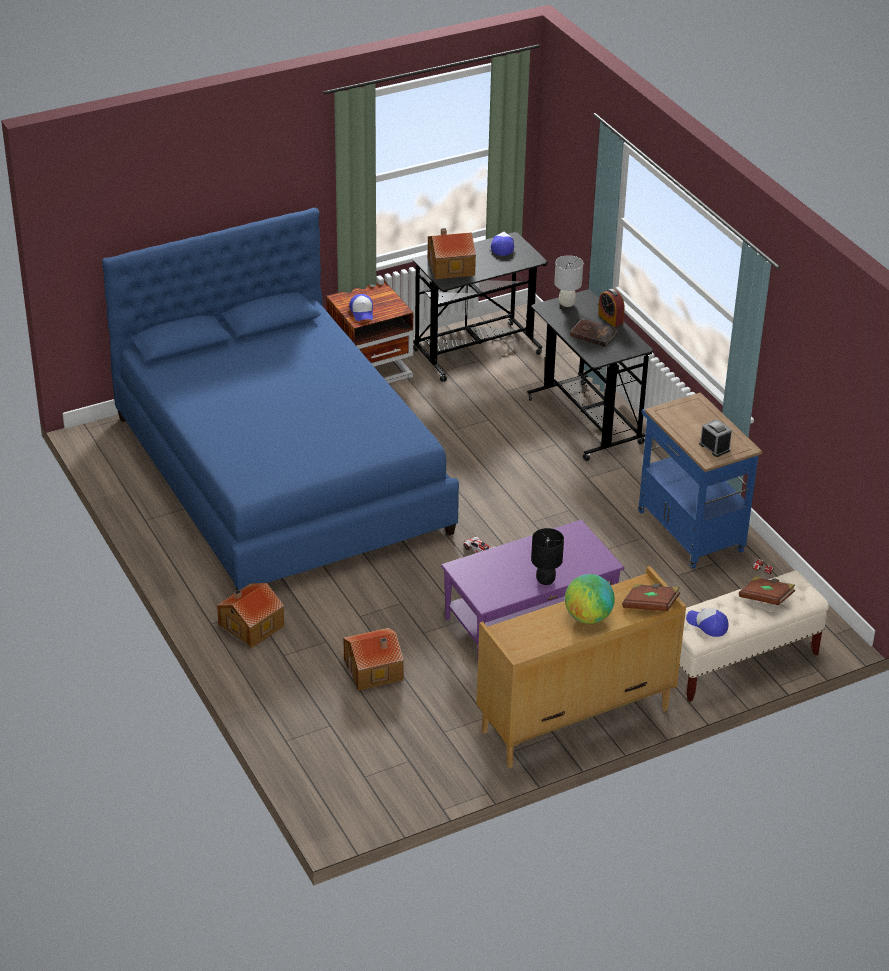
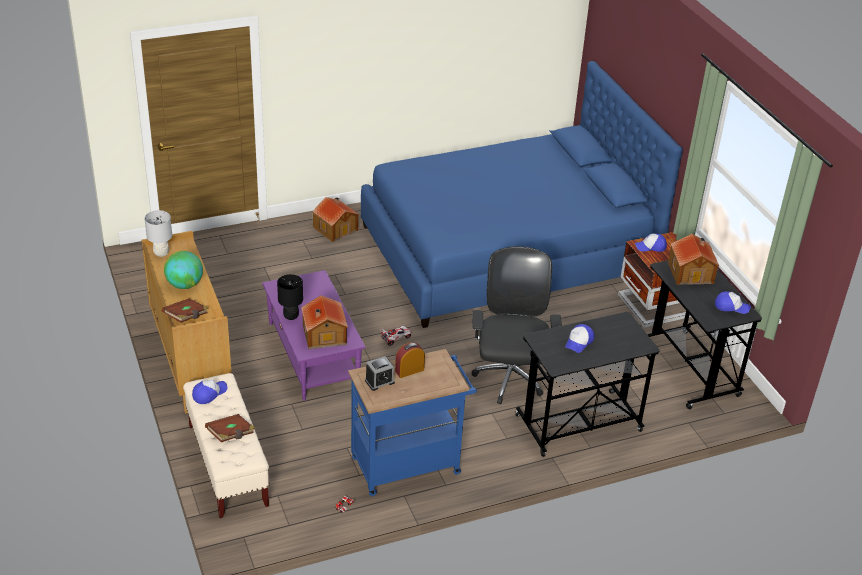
camera: 95 degrees right, 0 degrees up
(374, 670) = (275, 276): toy house -> toy house (323, 335)
(526, 466) = (510, 378): none -> office chair
(567, 304) = (630, 333): grey table lamp -> grey table lamp (161, 254)
(593, 334) = (579, 342): brown book -> cap
(610, 319) = (605, 356): alarm clock -> alarm clock (409, 370)

